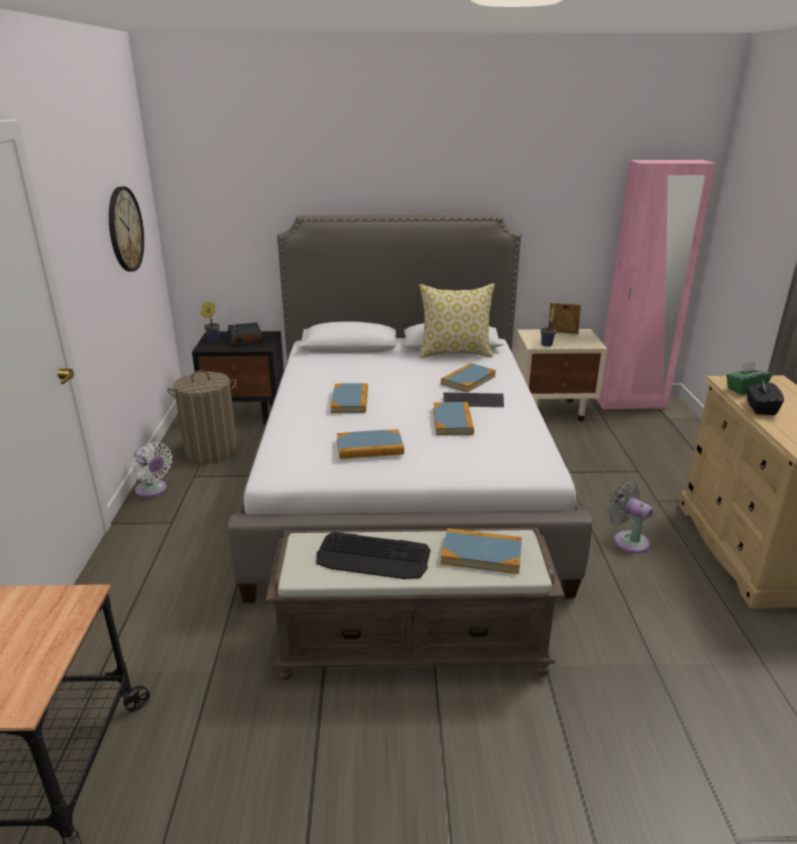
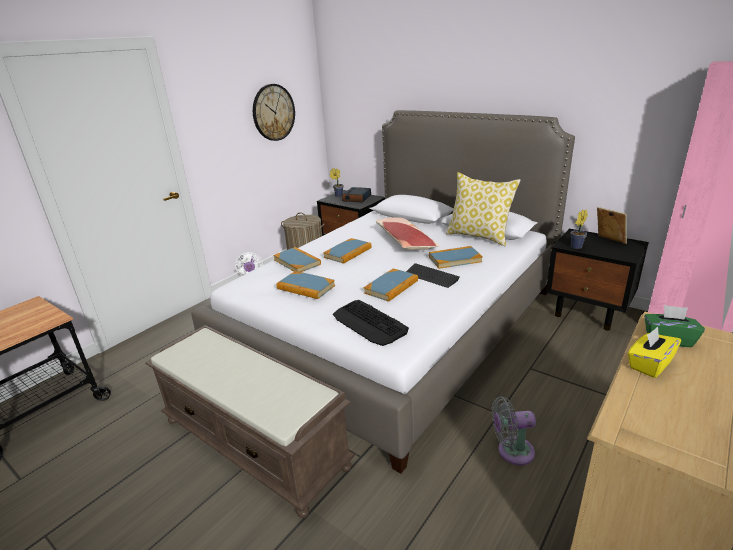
camera: 40 degrees right, 0 degrees up
(373, 557) = (217, 362): keyboard -> keyboard (369, 323)
(390, 374) = (405, 241): none -> pillow
(481, 554) = (276, 392): book -> book (297, 262)
(553, 410) = (588, 312): beige nightstand -> black nightstand
(627, 540) = (512, 451): grey fan -> grey fan turned 90 degrees counterclockwise
(760, 408) = (649, 364): black tissue box -> yellow tissue box

